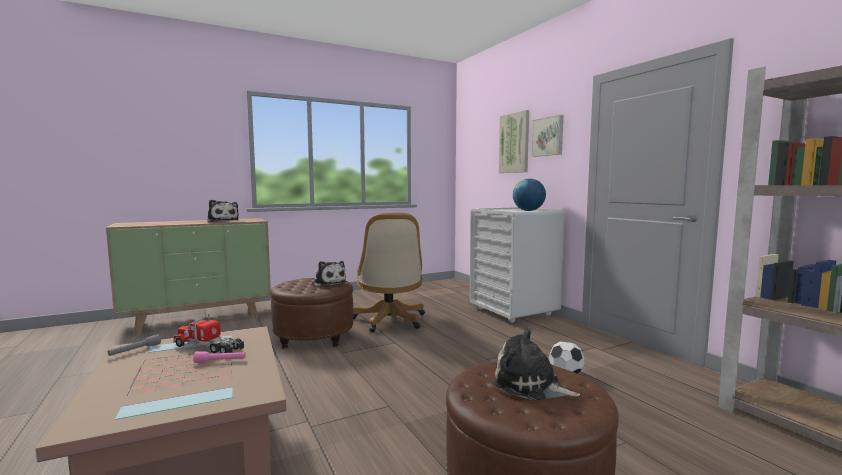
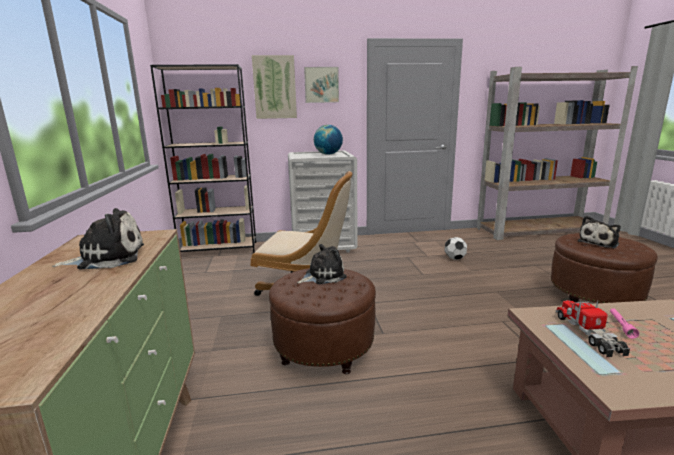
camera: 70 degrees left, 10 degrees up
(135, 350) = (623, 383): grey flashlight -> none
(209, 347) = (589, 334): toy truck -> toy truck turned 135 degrees clockwise
(461, 286) = (220, 249): none -> beige bookcase

